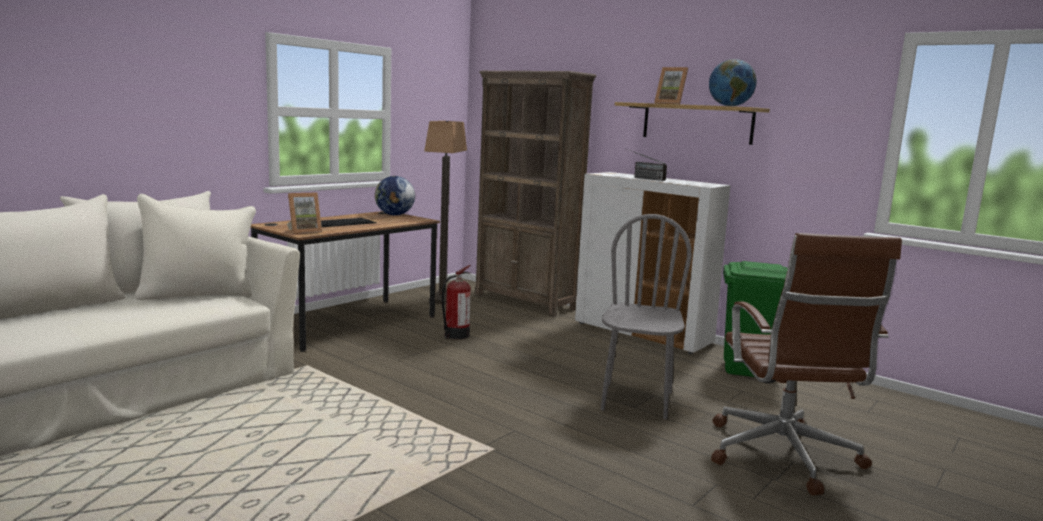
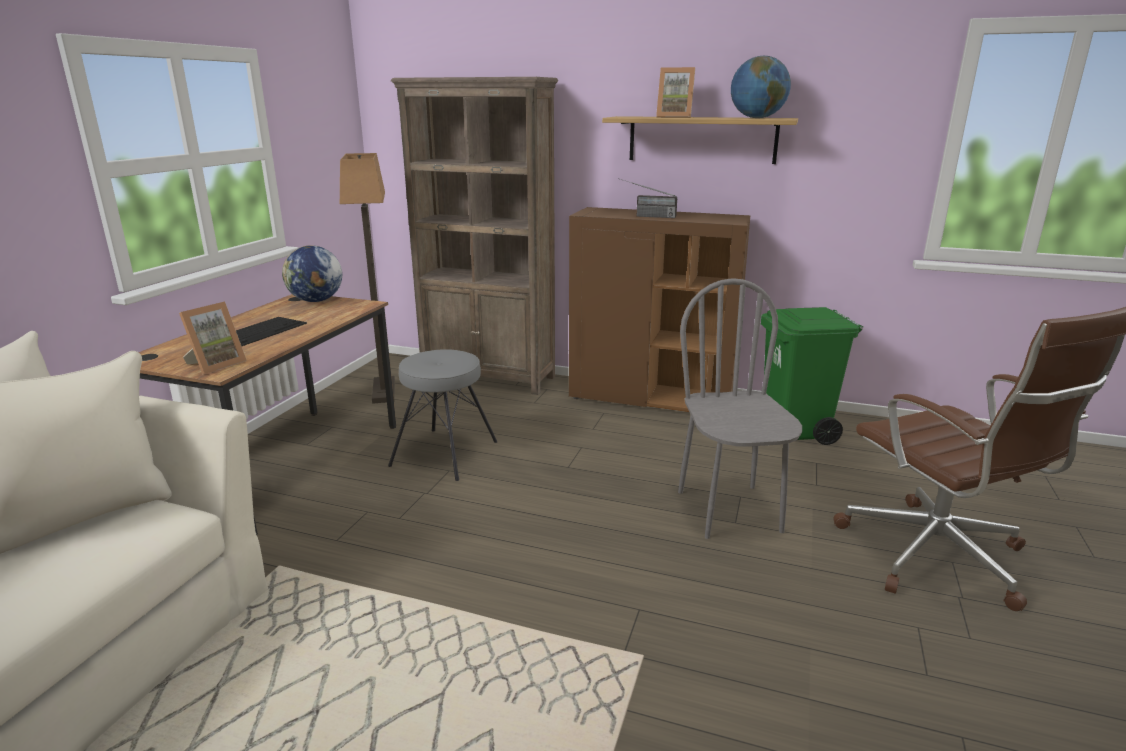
camera: 20 degrees left, 10 degrees up
(455, 335) = (445, 453): fire extinguisher -> grey stool
(643, 334) = (652, 399): white cabinet -> brown cabinet

